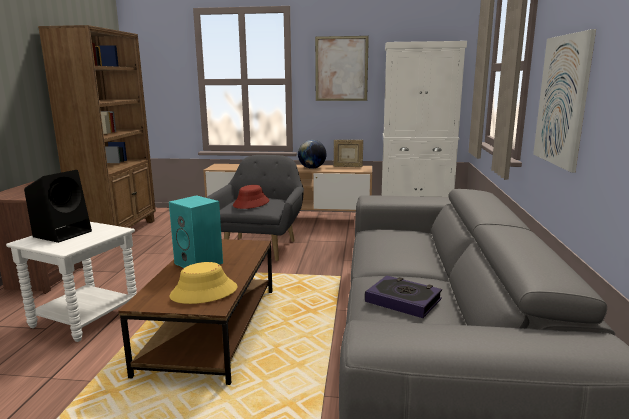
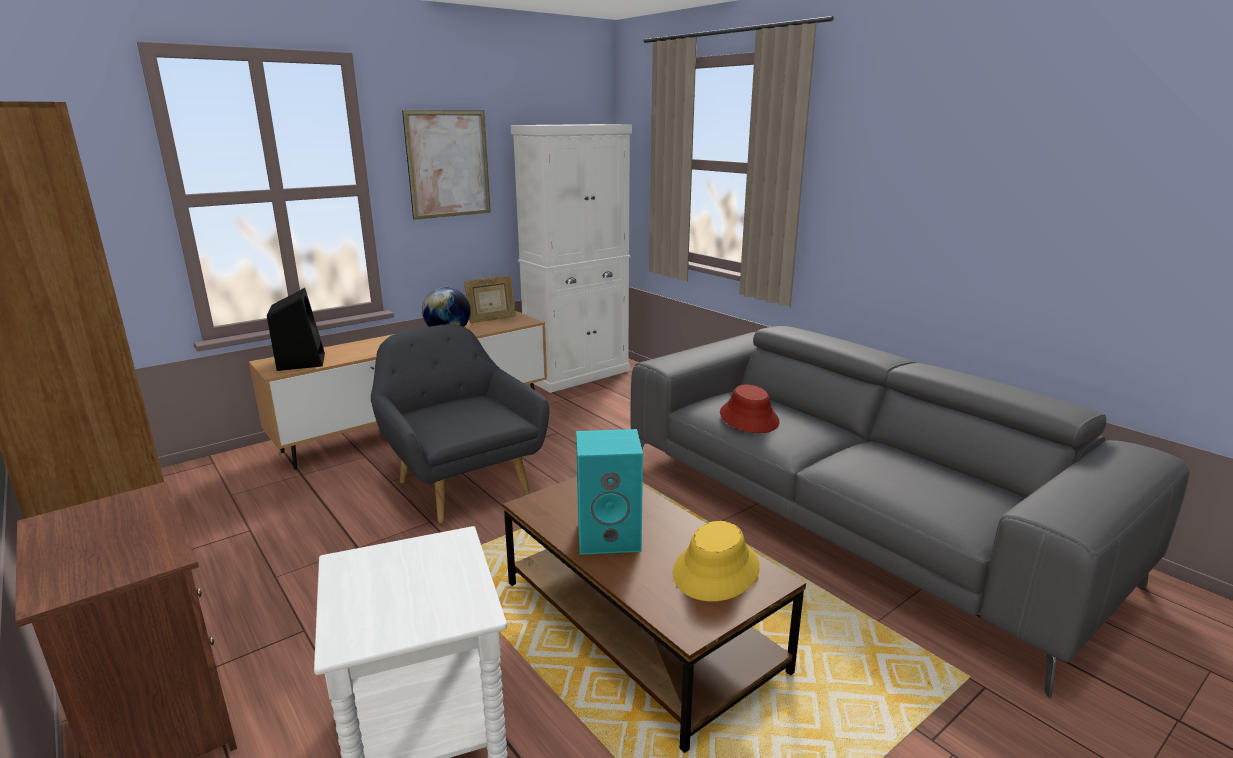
camera: 45 degrees left, 5 degrees up
(63, 233) = (376, 592): black speaker -> black speaker (301, 361)
(251, 203) = (464, 417): red hat -> red hat (749, 418)
(403, 300) = (909, 477): book -> none
(562, 100) = (893, 219): picture -> none

